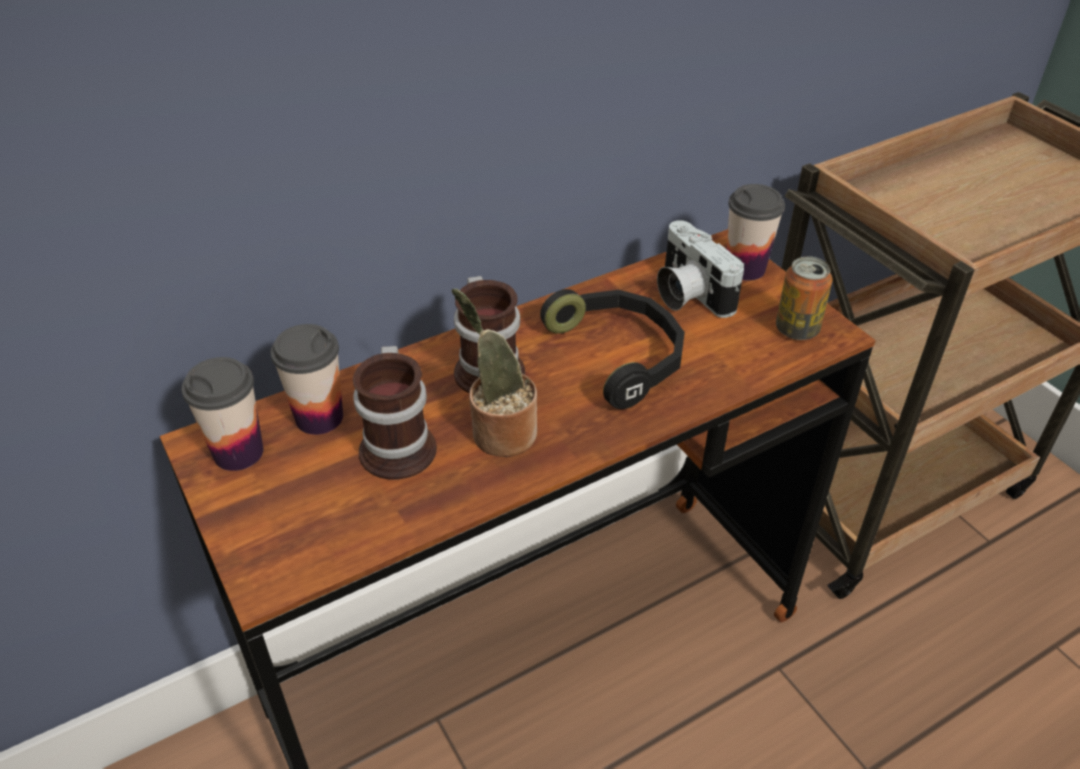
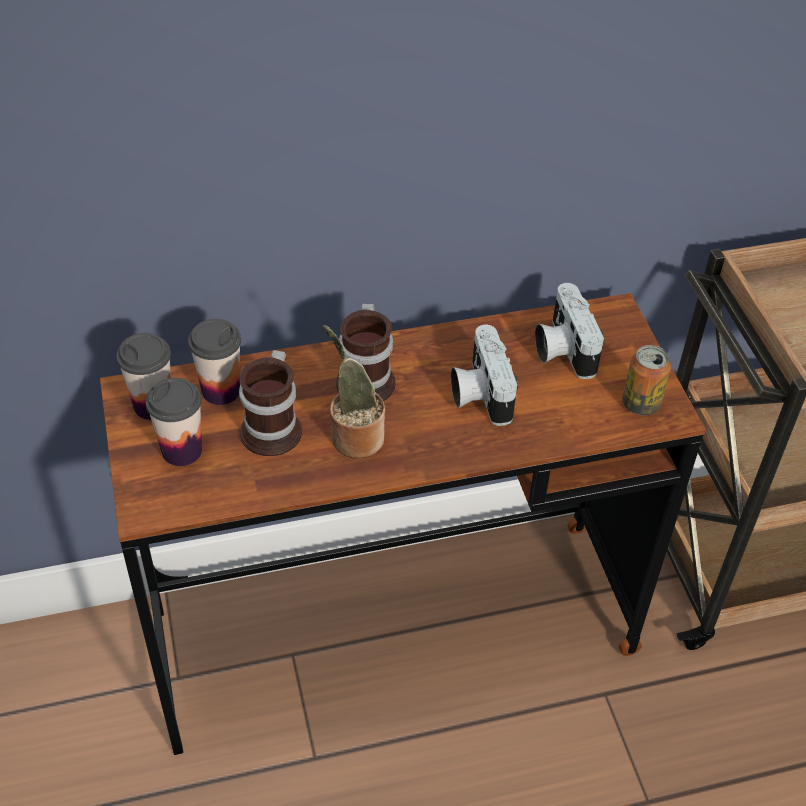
camera: 15 degrees right, 5 degrees up
(620, 355) = (479, 393): black headphones -> camera
(745, 268) = (624, 336): cup -> cup (182, 451)

